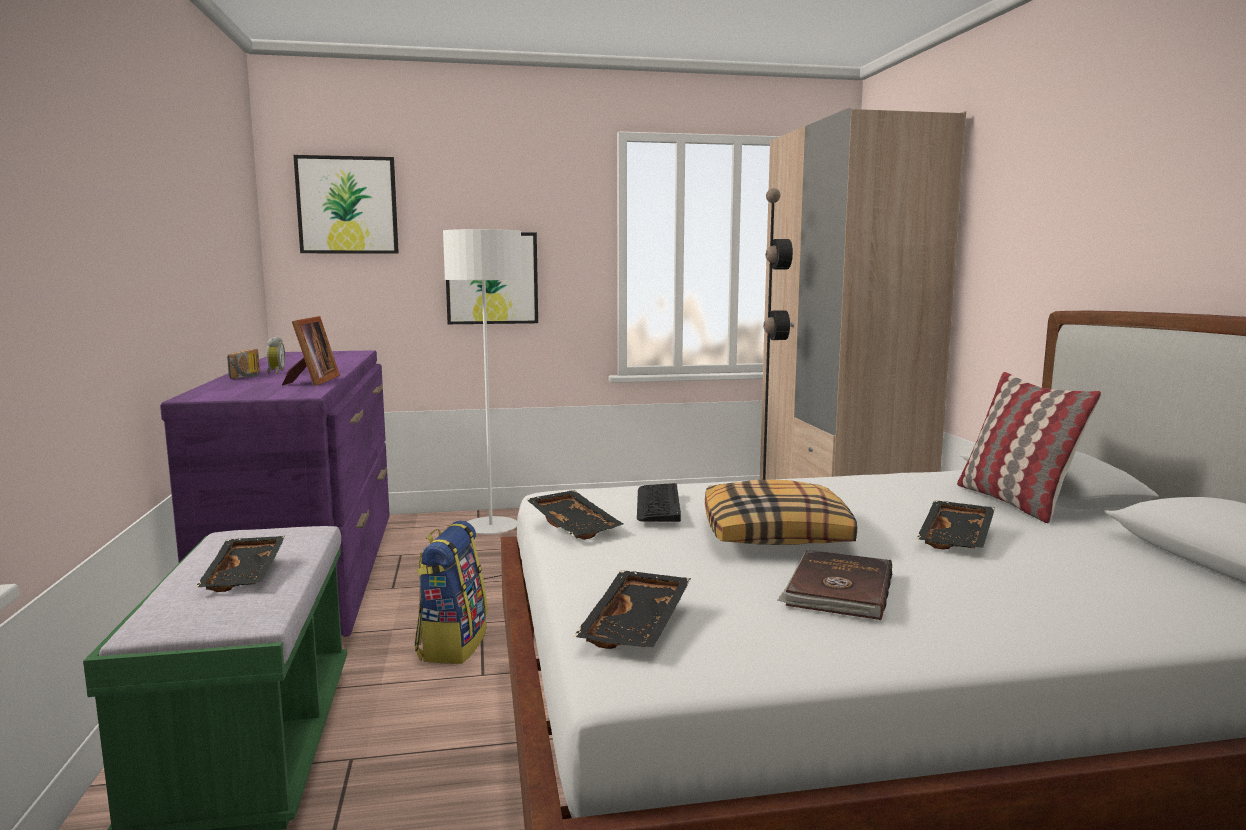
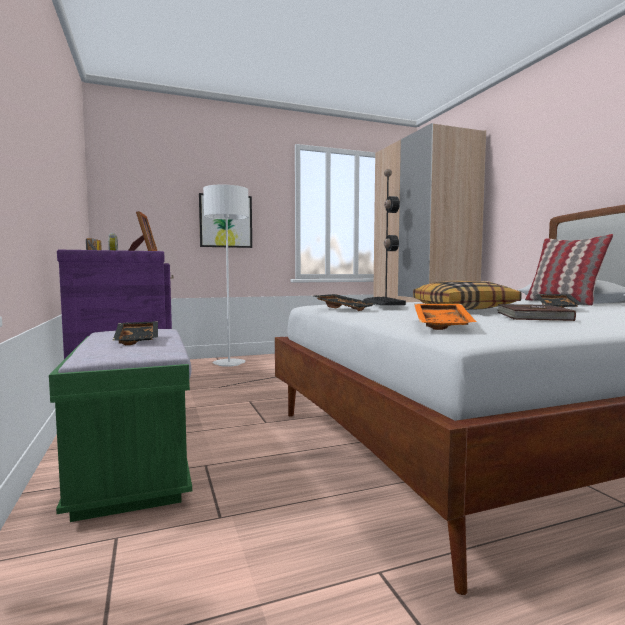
camera: 10 degrees left, 5 degrees down
(347, 205) = (141, 174): picture -> none
(452, 644) = (237, 411): backpack -> none
(638, 625) = (443, 325): black tray -> orange tray

